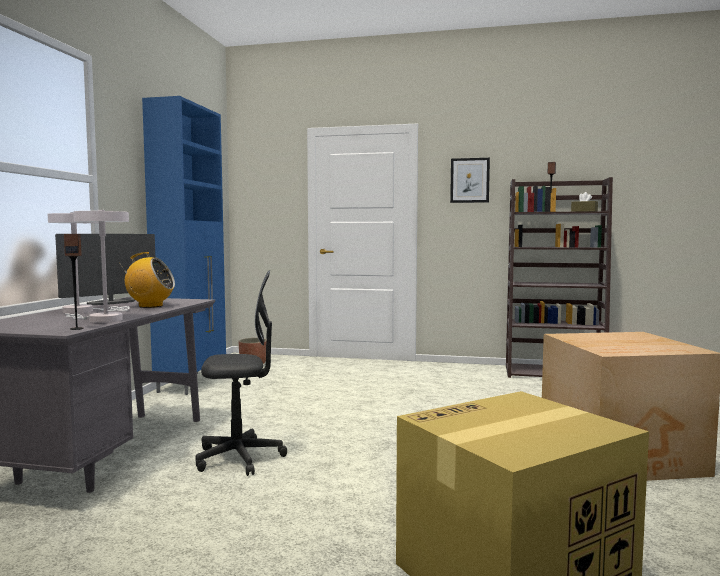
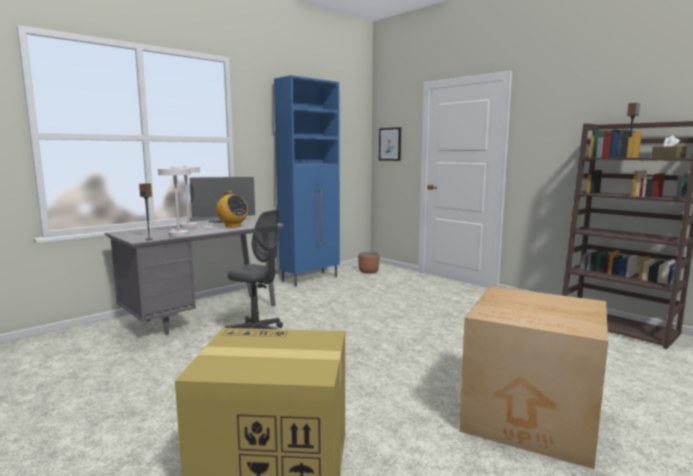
camera: 35 degrees right, 5 degrees up
(469, 180) = (556, 124): picture -> picture (390, 144)

